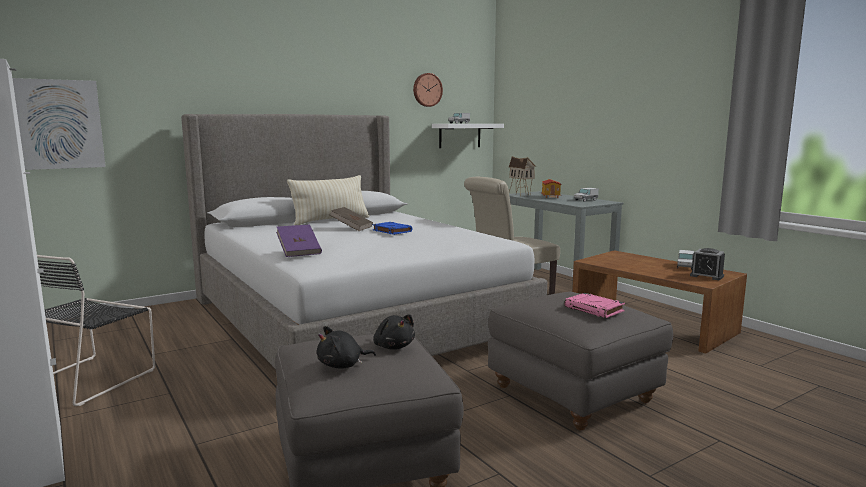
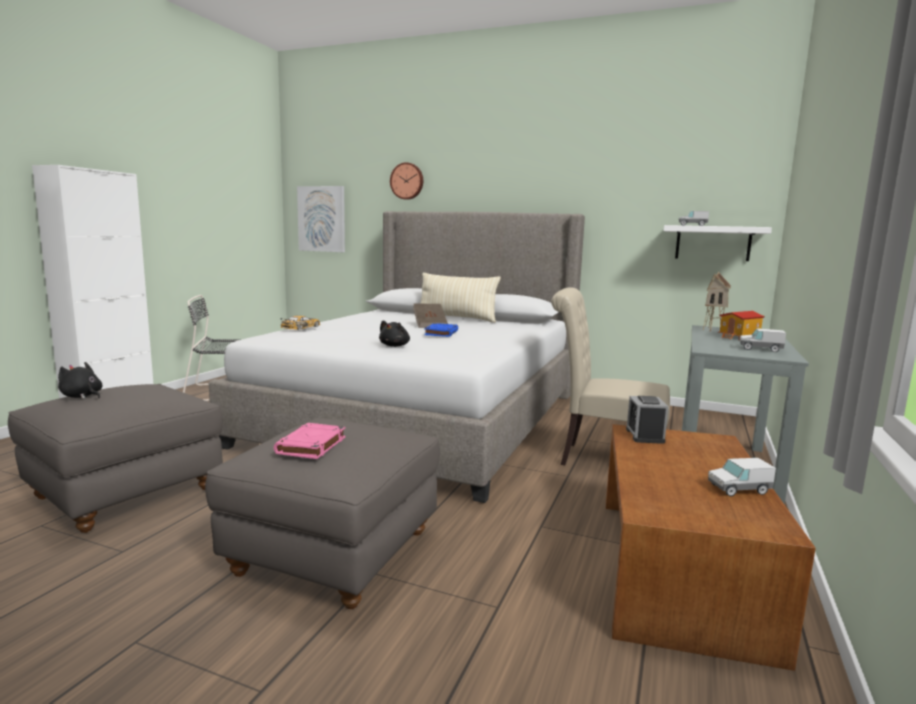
camera: 55 degrees right, 0 degrees up
(299, 252) = (301, 327): purple book -> toy car
(393, 346) = (135, 401): black plush toy -> black plush toy (395, 346)
(427, 90) = (662, 182): wall clock -> wall clock (407, 181)
(706, 276) = (706, 511): alarm clock -> alarm clock (644, 435)

